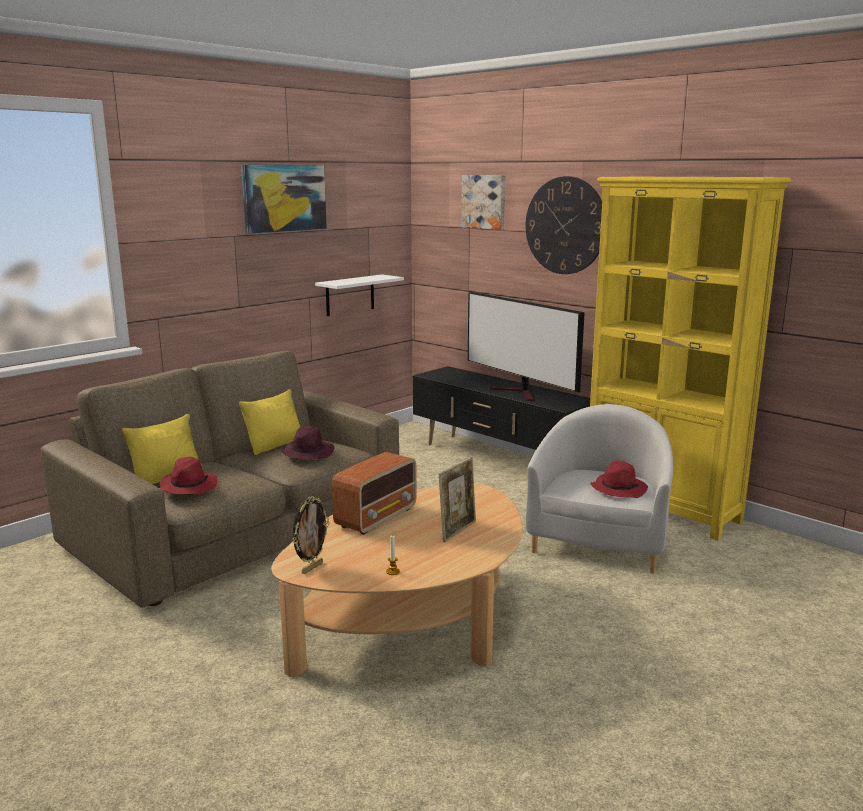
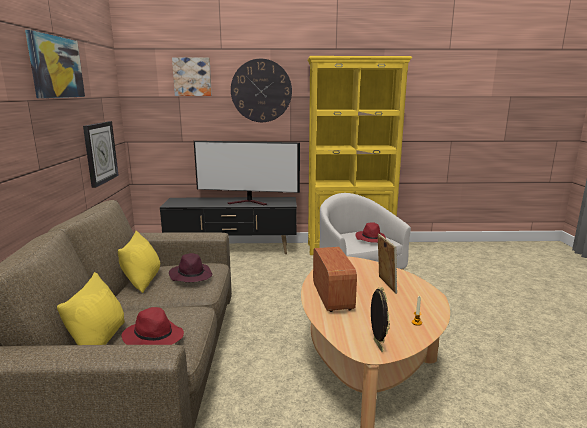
camera: 45 degrees left, 0 degrees up
(350, 295) = (100, 153): white shelf -> wall clock

